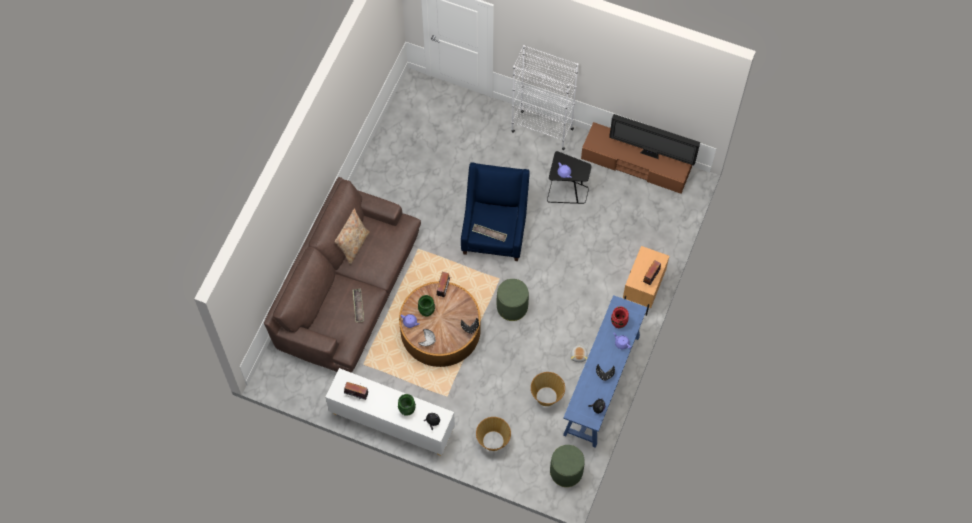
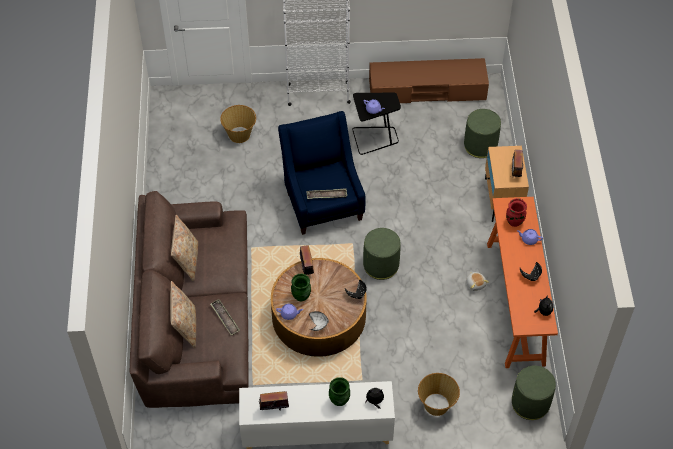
camera: 25 degrees left, 10 degrees down
(326, 300) = (185, 327): none -> beige pillow
(547, 396) = (466, 336): basket -> basket (239, 134)
(601, 385) = (515, 303): blue console table -> orange console table
(651, 154) = (442, 70): television -> none
(652, 234) = (480, 145): none -> green ottoman

